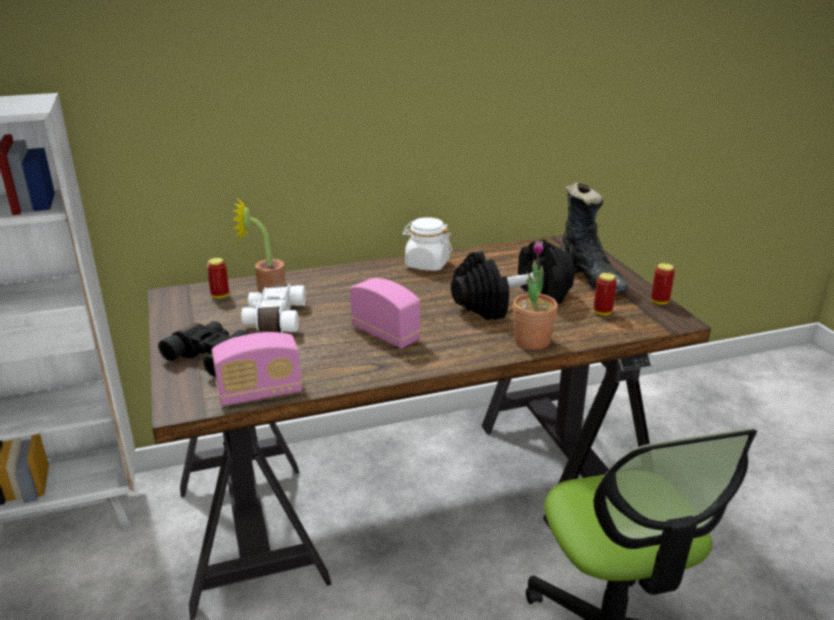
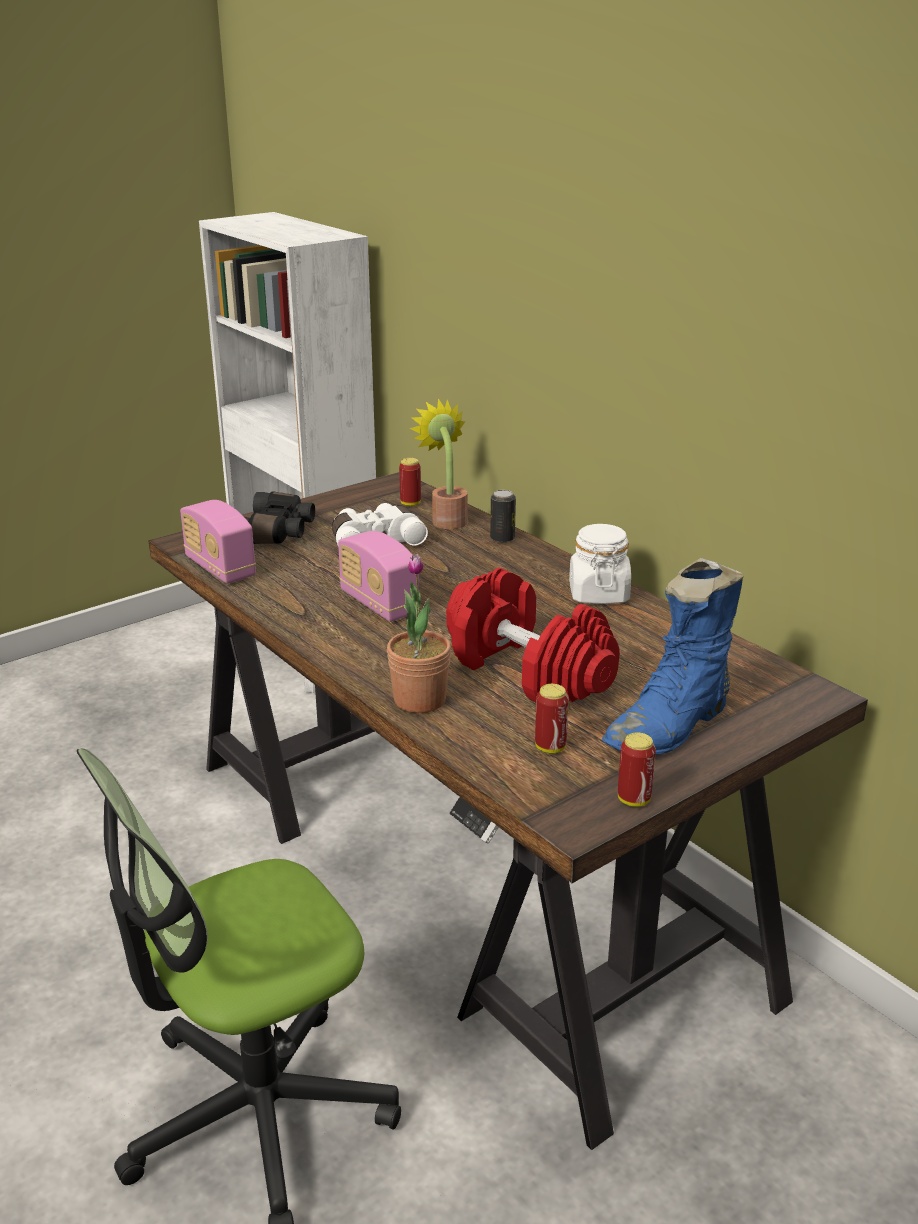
camera: 70 degrees right, 0 degrees up
(319, 276) = (502, 538): none -> can
(385, 334) = (379, 604): radio -> radio turned 120 degrees clockwise
(512, 302) = (527, 671): black dumbbell -> red dumbbell
(591, 278) = (671, 727): black boot -> blue boot

